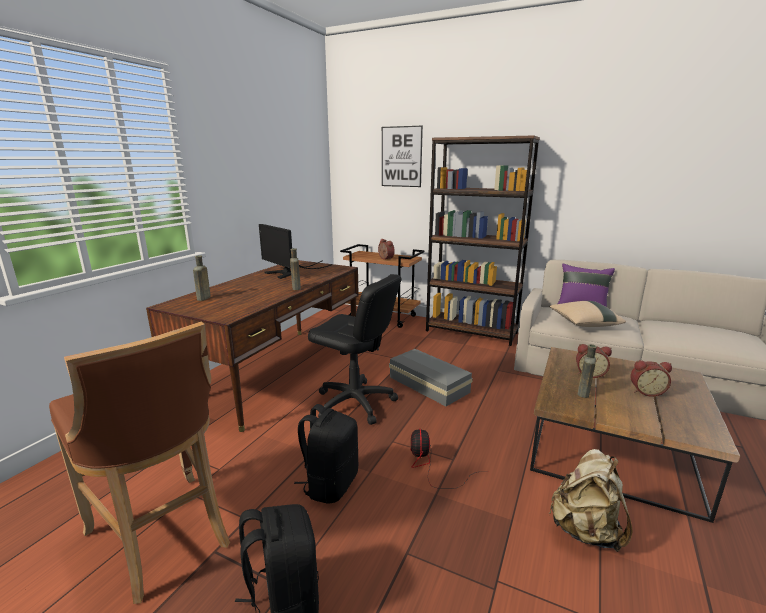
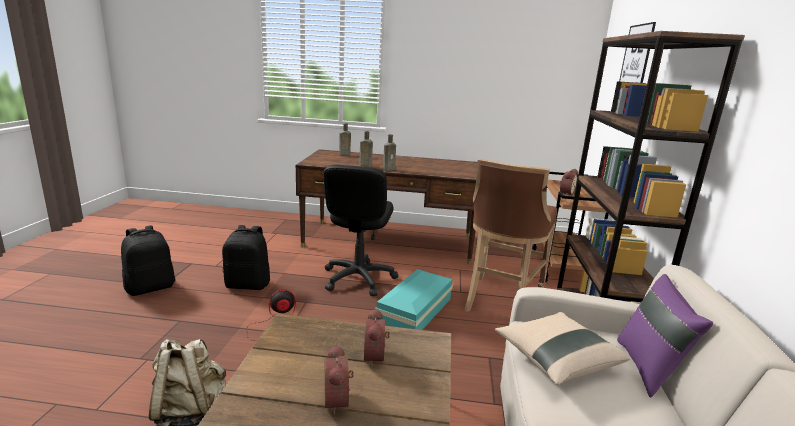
camera: 70 degrees right, 0 degrees up
(164, 538) = (202, 249): brown stool -> brown stool (500, 302)
(289, 272) = (432, 164): monitor -> none
(428, 384) = (416, 310): grey storage box -> turquoise storage box
(583, 394) = (316, 346): brown bottle -> brown bottle (364, 165)

